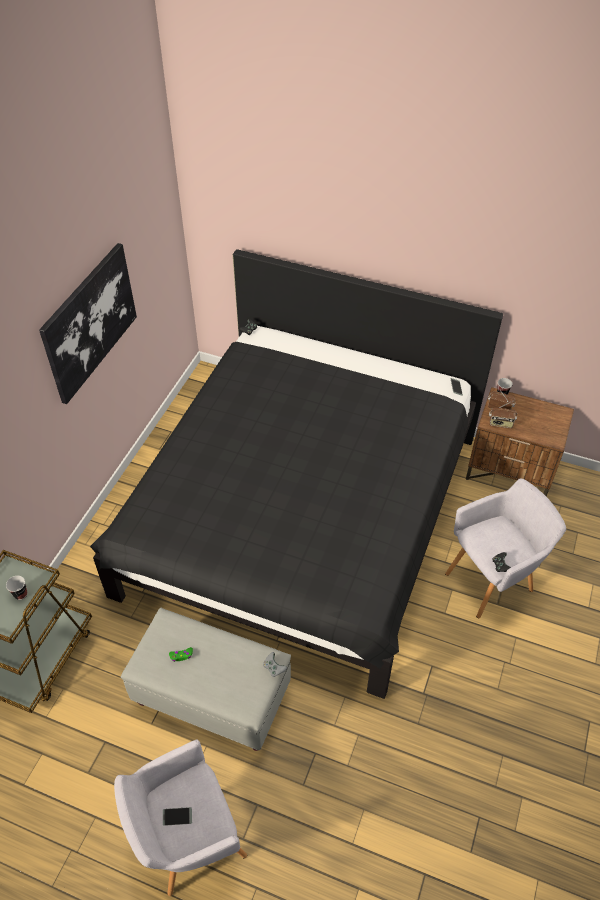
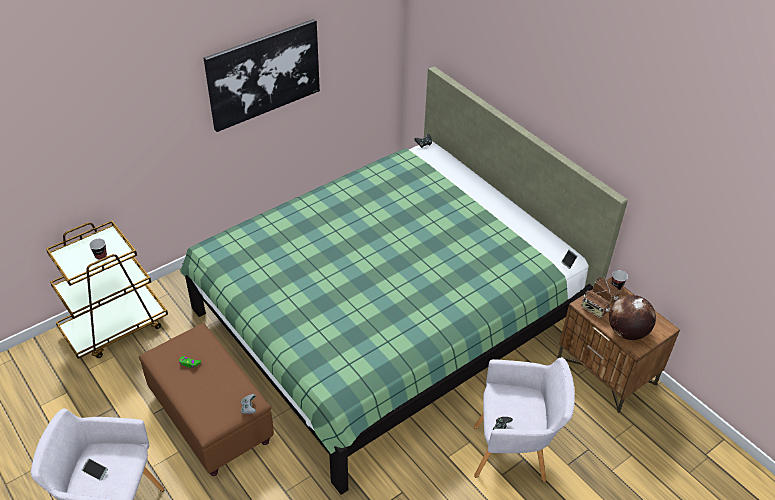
camera: 30 degrees right, 5 degrees down
(213, 696) = (211, 418): grey ottoman -> brown ottoman
(301, 514) = (387, 319): black bed -> green bed
(539, 430) = (627, 332): none -> globe

